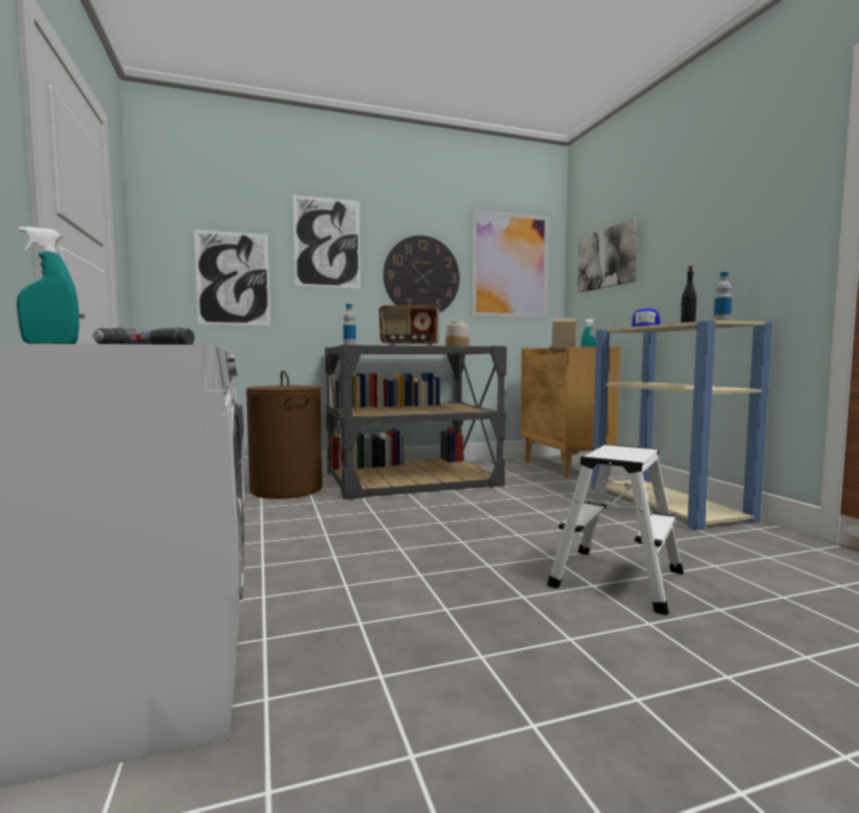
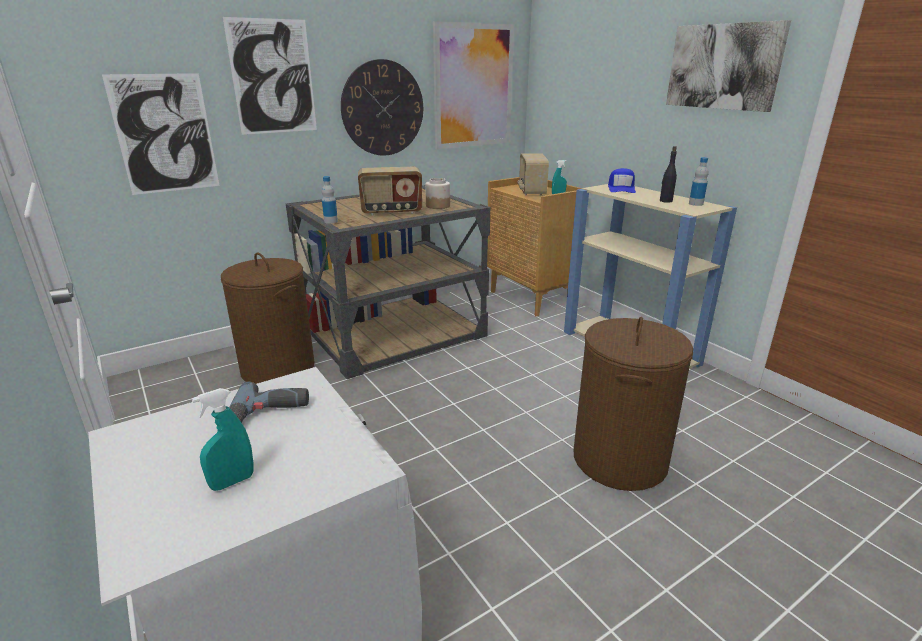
camera: 15 degrees left, 20 degrees up
(607, 258) = (578, 89): picture -> picture (723, 67)
(617, 578) = (619, 459): white step ladder -> brown laundry basket

